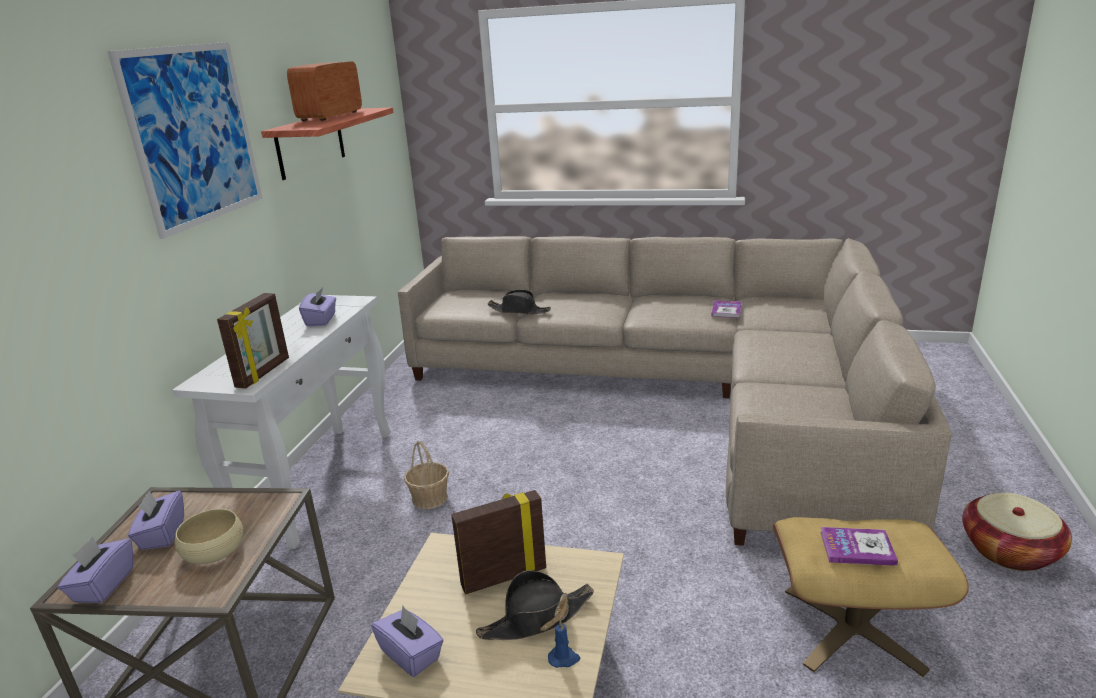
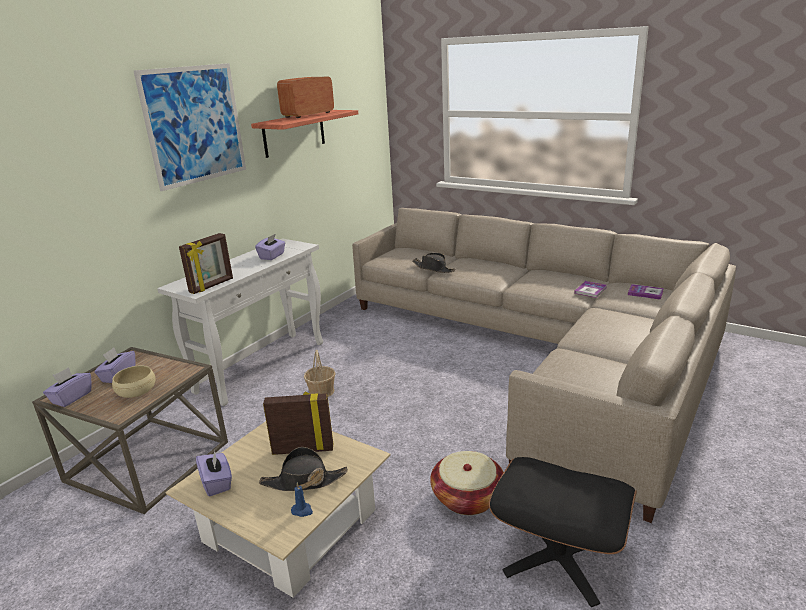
camera: 20 degrees right, 0 degrees up
(852, 629) = (558, 556): beige ottoman -> black ottoman
(857, 548) = (551, 490): book -> book (645, 293)
(1009, 551) = (742, 534): basket -> basket (467, 497)

